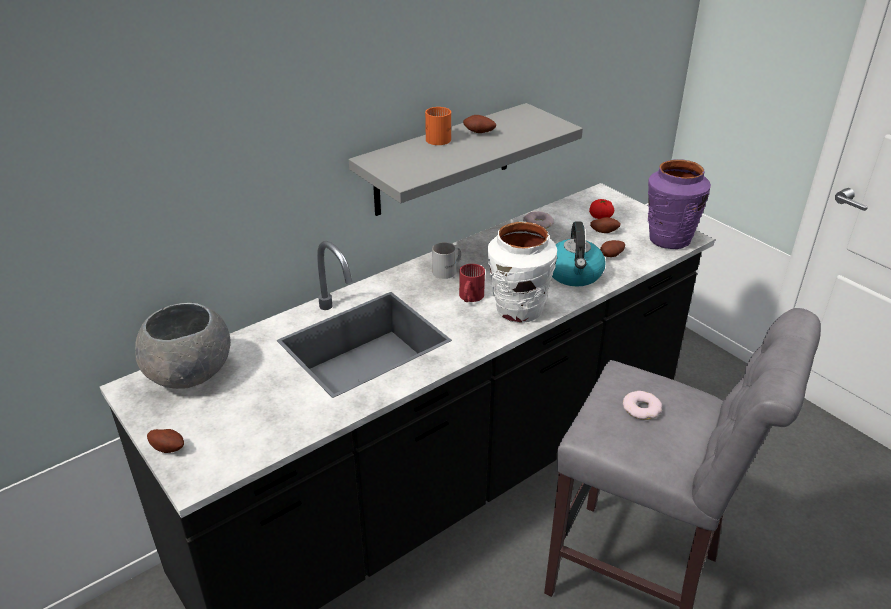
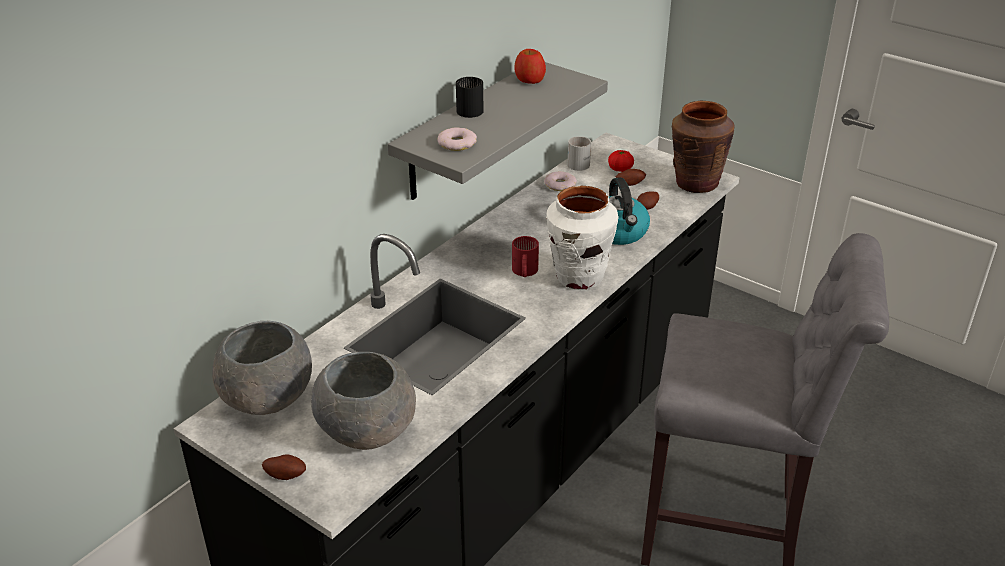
camera: 15 degrees left, 0 degrees up
(259, 420) = (367, 430): none -> grey bowl
(440, 137) = (470, 108): orange mug -> black mug
(448, 270) = (490, 247): white mug -> white mug (581, 163)
(479, 133) = (507, 99): potato -> none
(509, 118) = (529, 79): none -> apple
(641, 408) = (723, 354): donut -> donut (457, 143)
(669, 239) = (696, 183): purple vase -> brown vase

